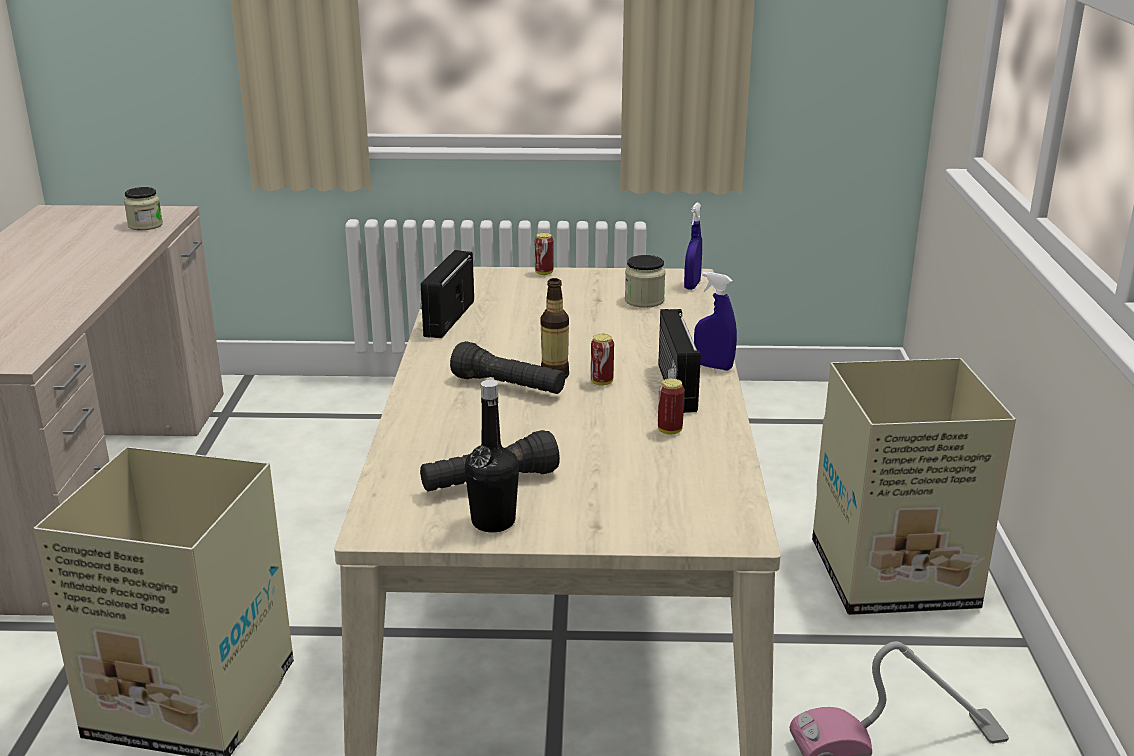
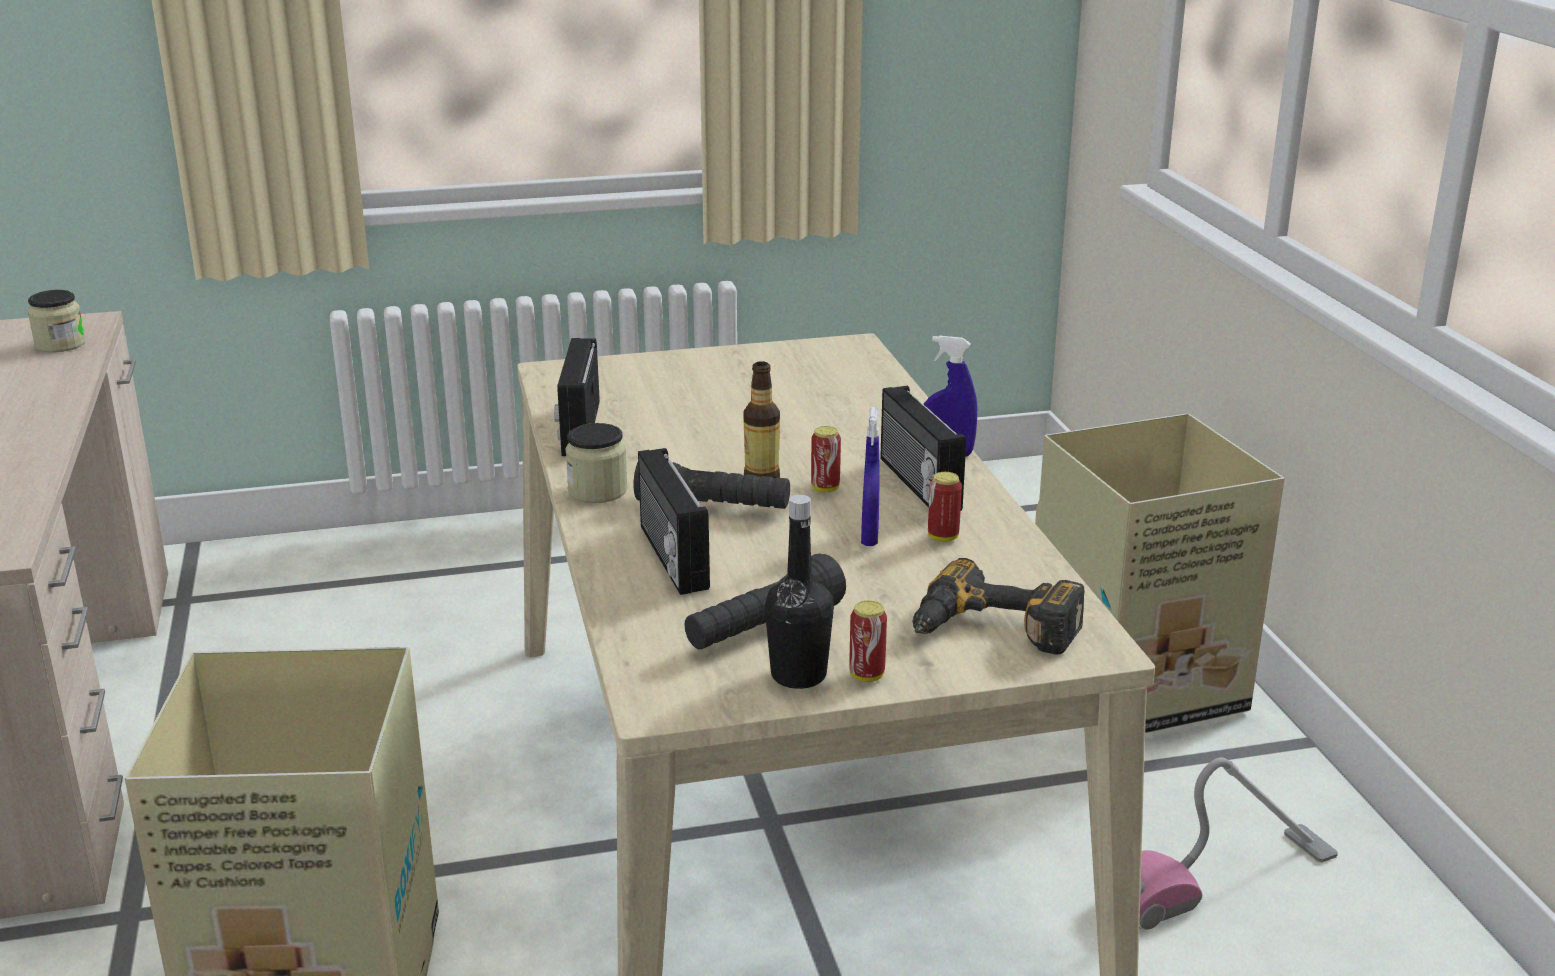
camera: 15 degrees left, 0 degrees up
(454, 420) = (670, 557): none -> radio
(544, 273) = (667, 358): can -> can (867, 675)
(644, 300) = (815, 381): jar -> jar (597, 491)
(663, 510) = (992, 632): none -> power drill
(692, 285) = (862, 356): blue spray bottle -> blue spray bottle (869, 537)

